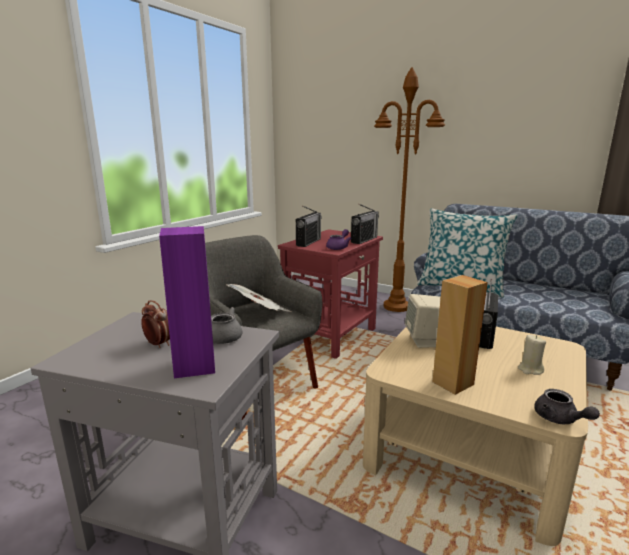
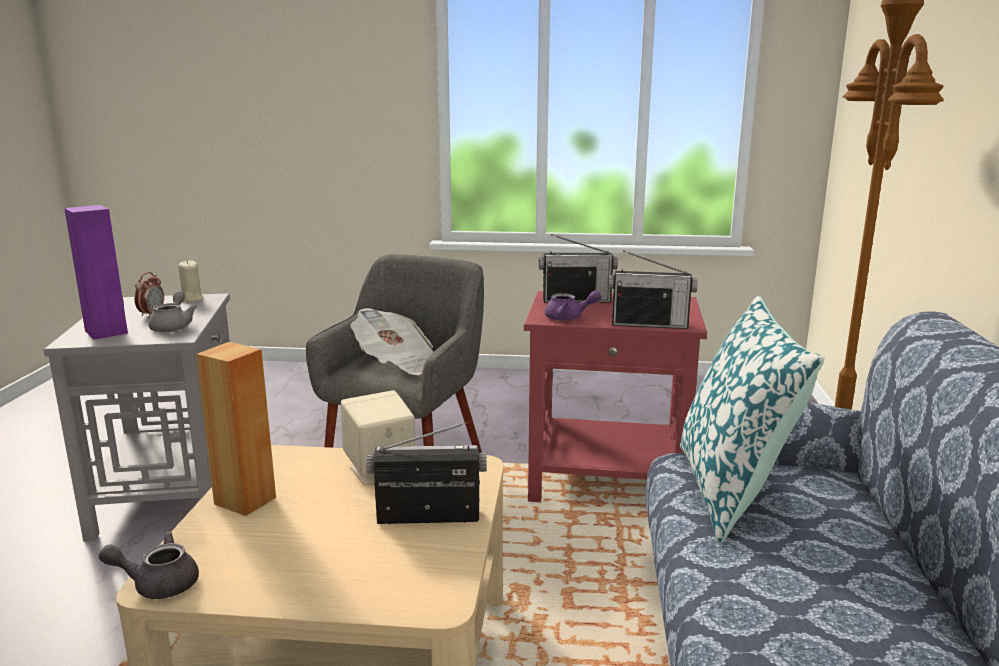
camera: 65 degrees right, 0 degrees up
(530, 369) = (313, 561): beige candle -> beige candle (191, 299)
(559, 419) = (158, 584): grey teapot -> grey teapot turned 45 degrees clockwise

